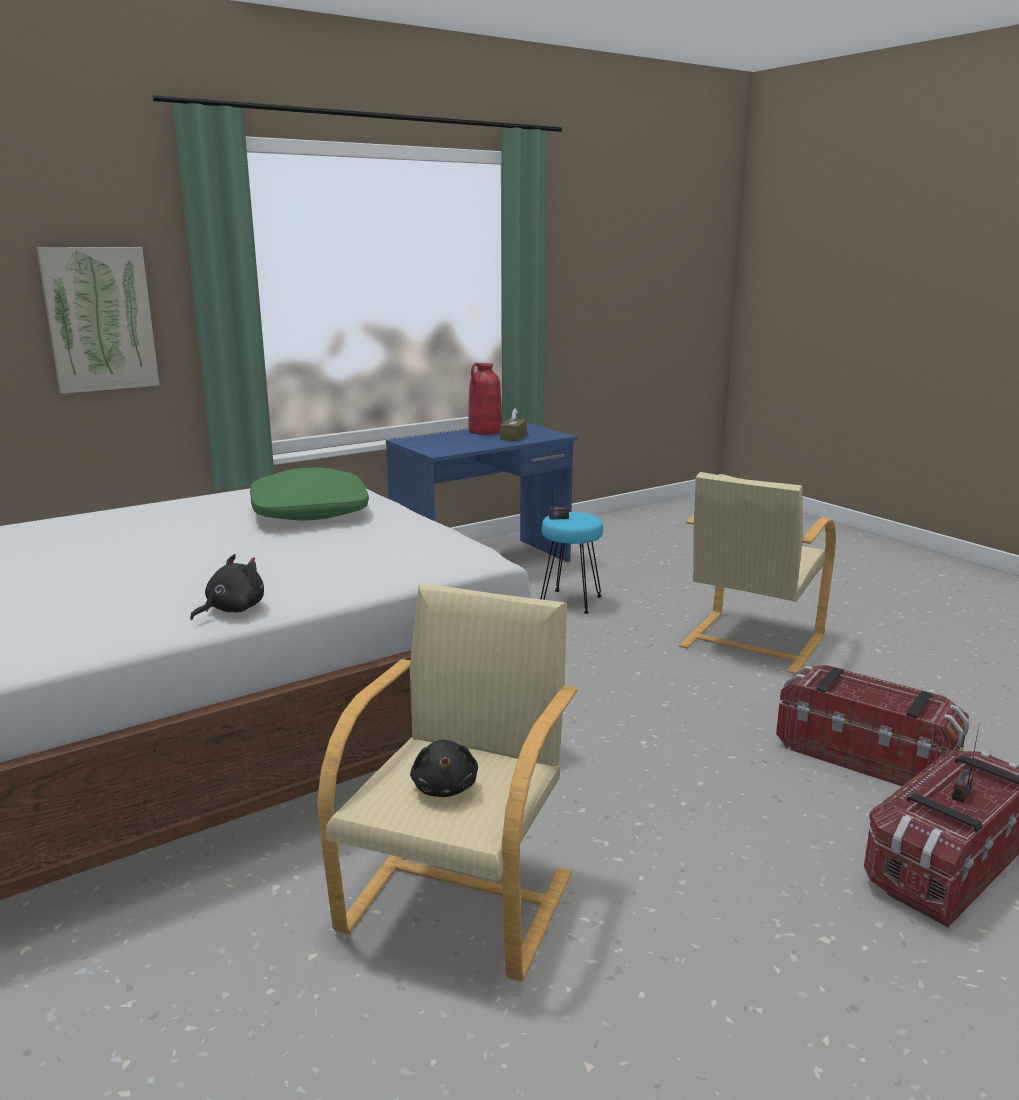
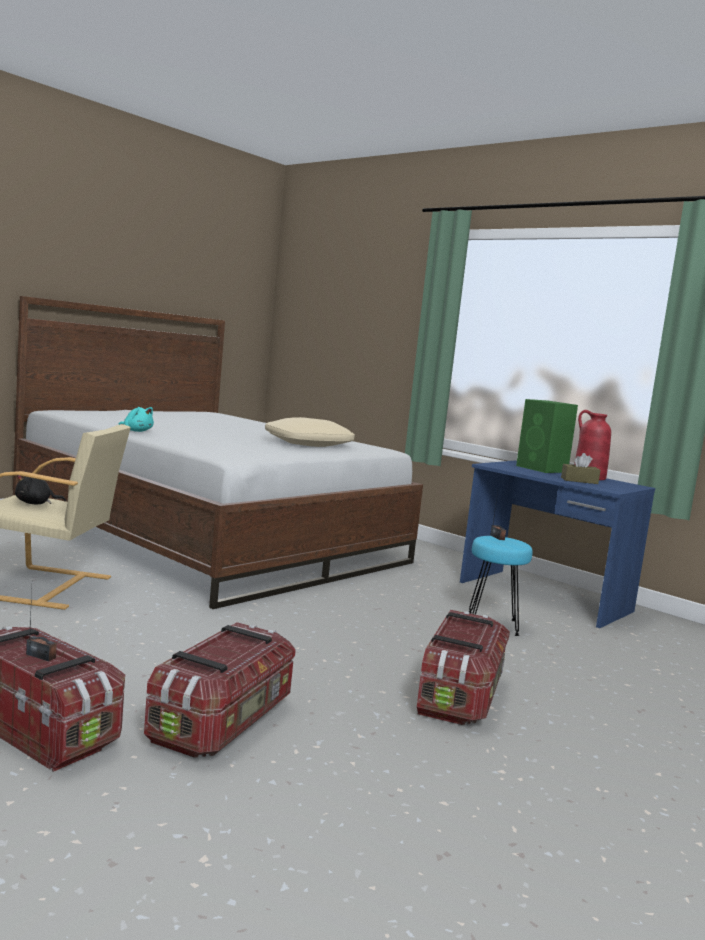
camera: 75 degrees right, 10 degrees down
(100, 319) = (384, 339): picture -> none
(232, 610) = (137, 431): black plush toy -> turquoise plush toy
(309, 511) = (308, 443): green pillow -> beige pillow
(447, 438) = (542, 469): none -> green speaker
(750, 642) = (460, 695): beige armchair -> storage box

